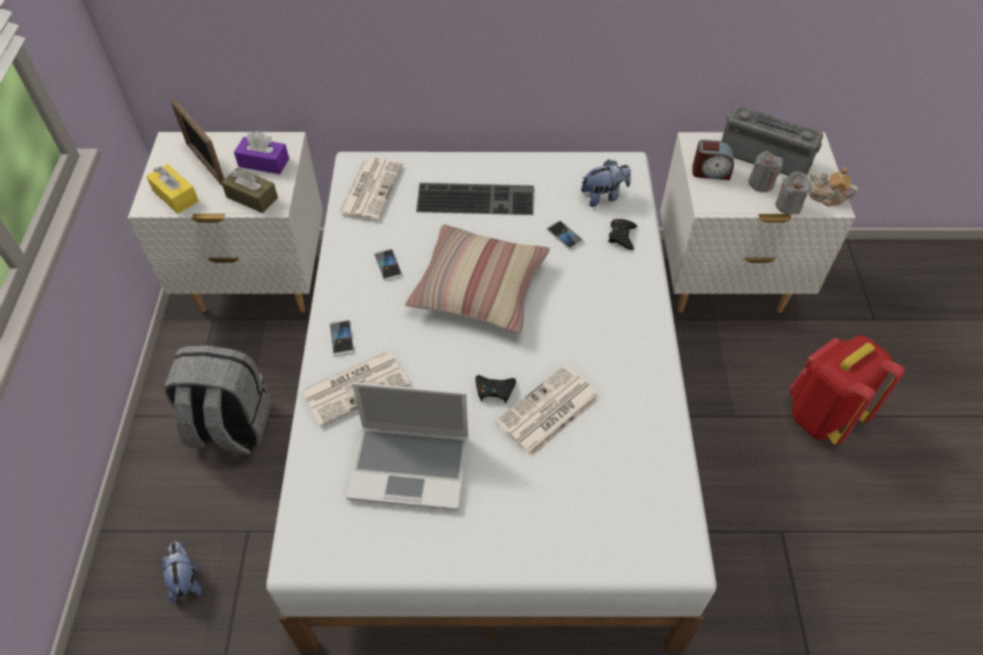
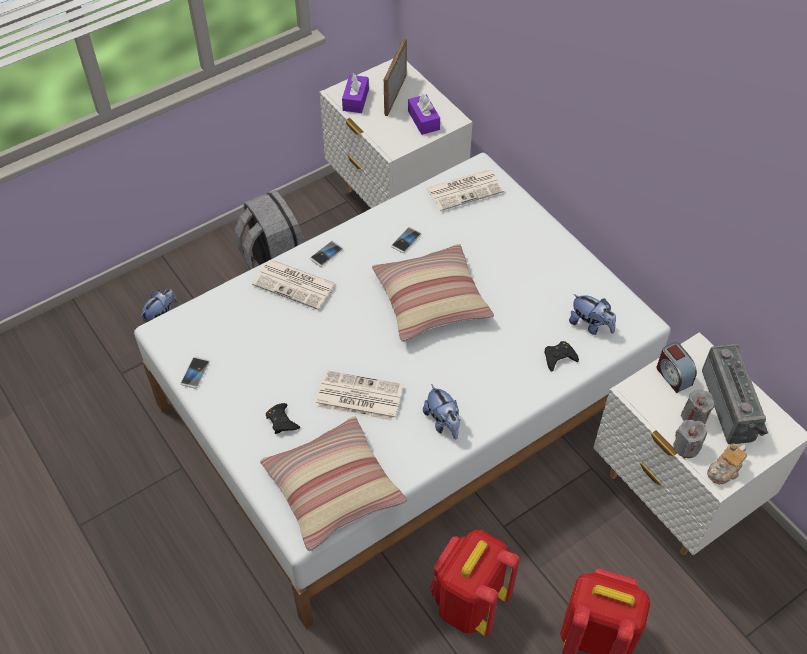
camera: 55 degrees right, 0 degrees up
(175, 196) = (355, 100): yellow tissue box -> purple tissue box
(252, 197) = (388, 135): brown tissue box -> none
(411, 466) = (260, 347): laptop -> none
(477, 198) = (513, 251): keyboard -> none
(494, 390) = (352, 357): black game controller -> black game controller (282, 421)
(564, 235) = (526, 322): phone -> phone (195, 373)
(630, 360) = (443, 422): none -> plush toy
(647, 498) = (333, 489): none -> pillow
(736, 489) = (468, 602): none -> red backpack
(826, 197) = (724, 470): teapot -> teapot turned 120 degrees counterclockwise

